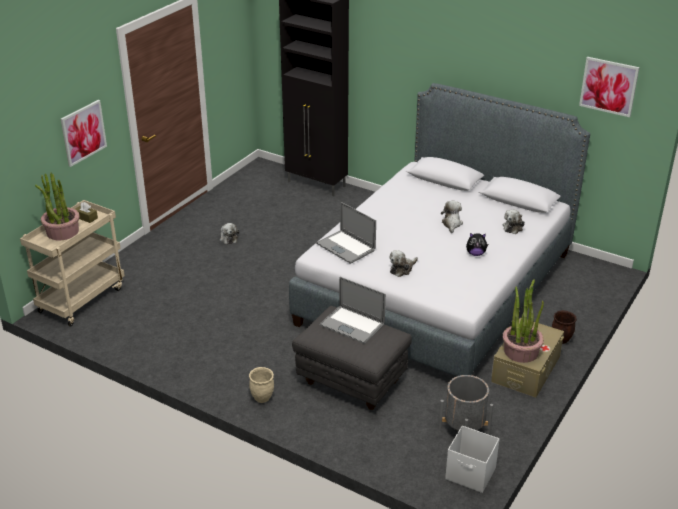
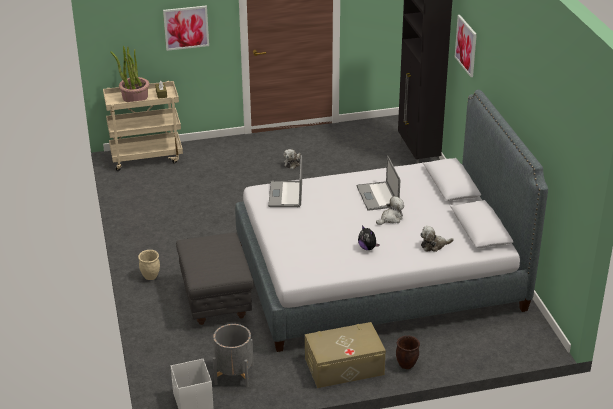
camera: 45 degrees right, 0 degrees up
(352, 325) = (222, 251): laptop -> laptop (377, 196)
(402, 269) = (297, 229): plush toy -> none
(521, 351) = (328, 343): potted plant -> none
(609, 86) = (568, 147): picture -> picture (466, 45)

